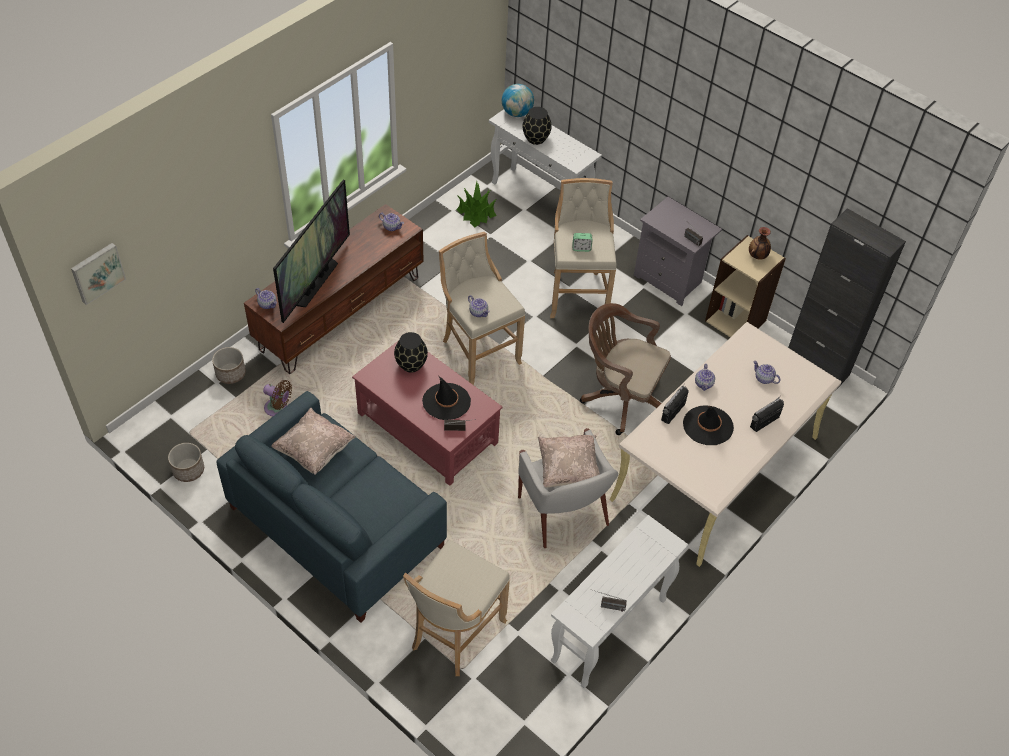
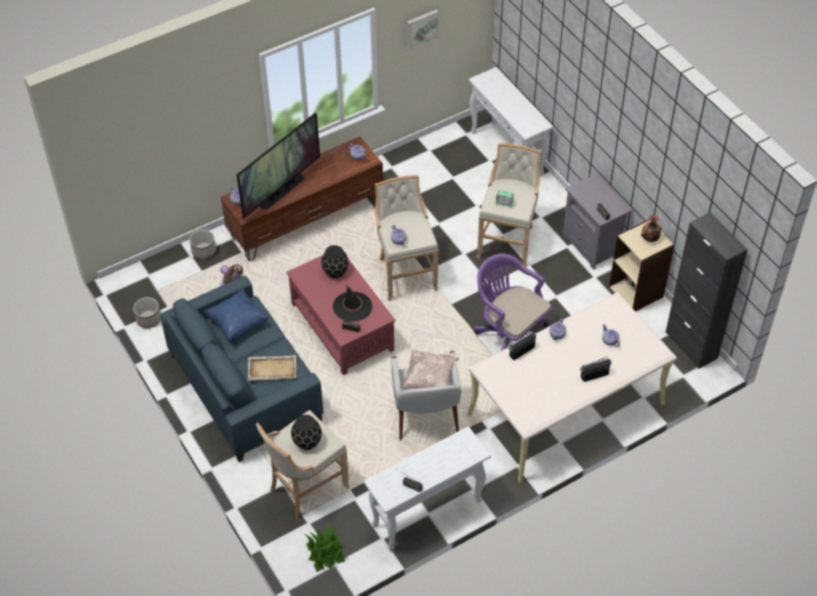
camera: 20 degrees right, 0 degrees up
(97, 272) = (101, 153): picture -> picture (421, 28)
(314, 451) = (238, 323): beige pillow -> blue pillow
(376, 498) = (271, 369): none -> beige tray
(476, 212) = (448, 155): potted plant -> potted plant (325, 552)
(517, 113) = (495, 77): globe -> none
(535, 139) = (502, 102): black vase -> black vase (307, 442)
(620, 398) = (509, 335): brown office chair -> purple office chair
(707, 425) = (546, 368): black hat -> none

